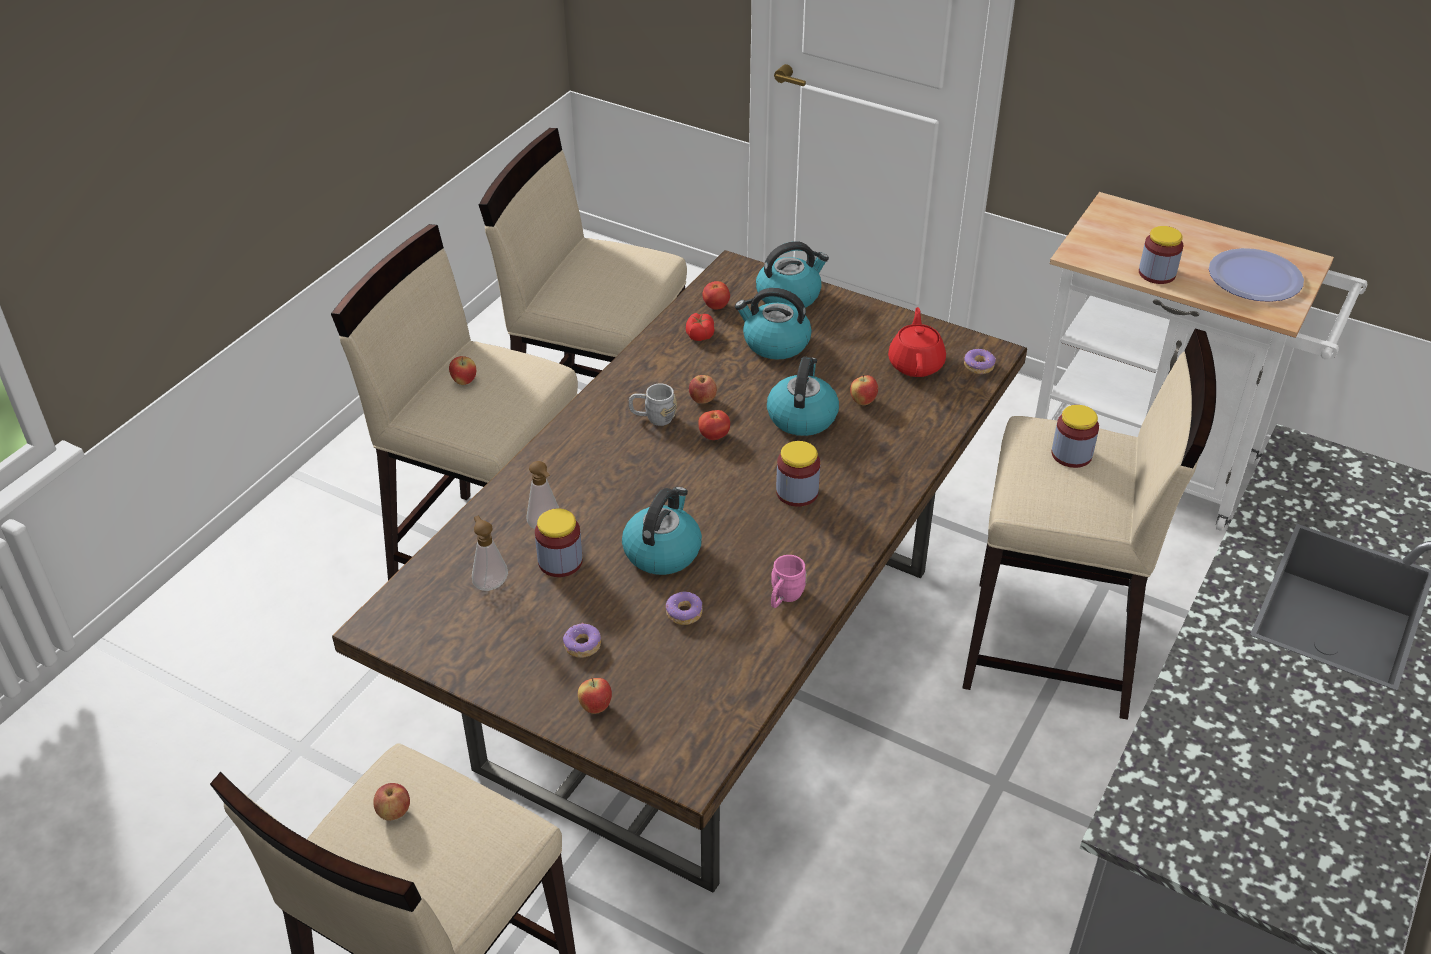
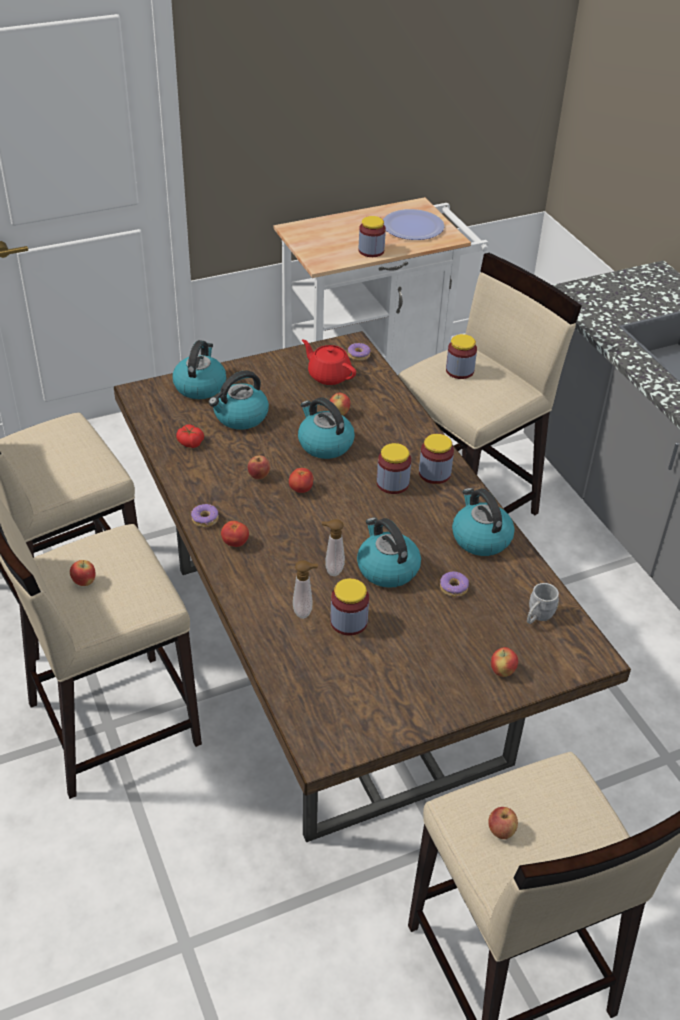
camera: 55 degrees left, 0 degrees up
(490, 583) = (335, 668): soap dispenser -> soap dispenser (332, 570)
(582, 645) = (440, 650): donut -> donut (205, 519)
(653, 418) = (251, 506): grey mug -> grey mug (537, 617)
(716, 306) = (170, 420): tomato -> tomato (235, 543)
(784, 597) = (480, 538): pink mug -> kettle
(849, 515) = (434, 473): none -> jar

